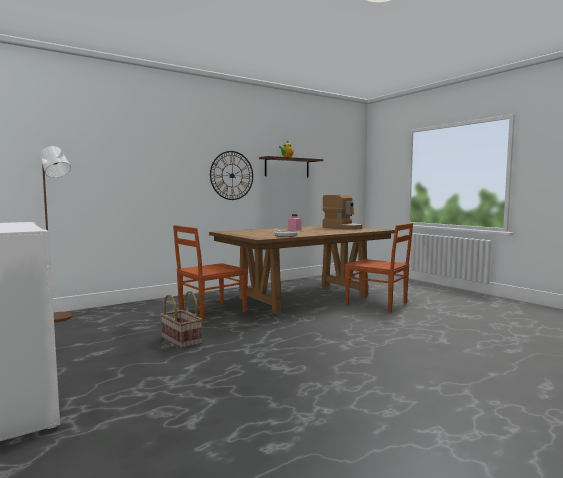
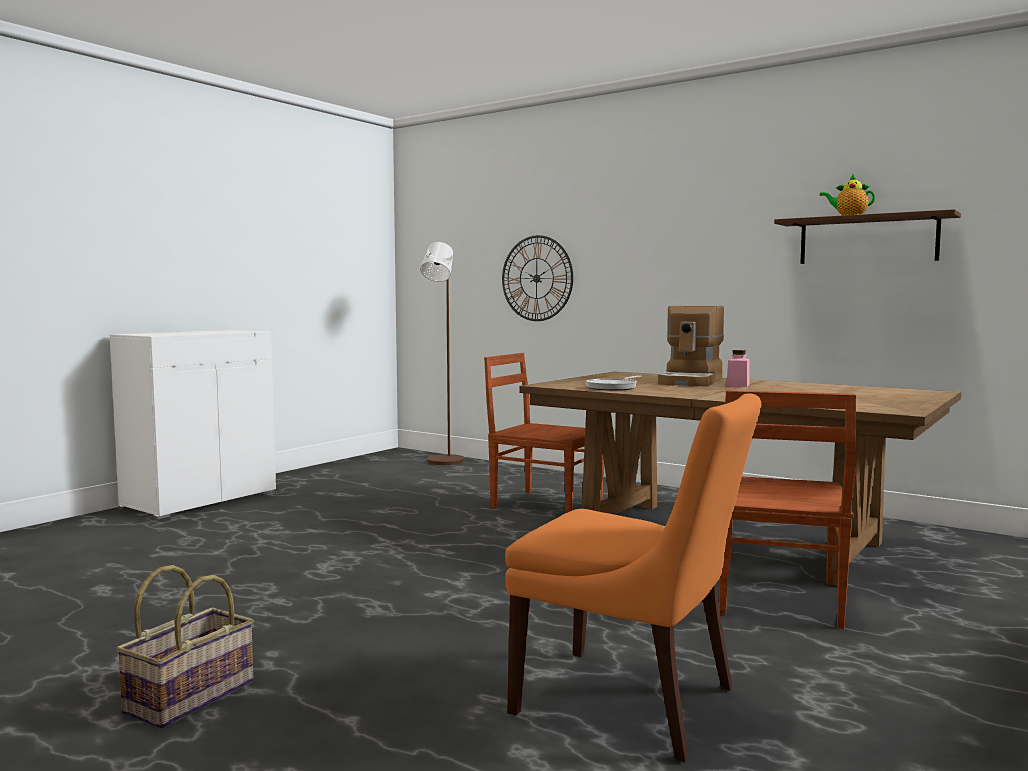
camera: 70 degrees right, 0 degrees up
(180, 341) = (401, 512): basket -> basket (189, 696)
(232, 175) = (721, 266): wall clock -> wall clock (536, 278)
(342, 228) = (868, 396): coffee machine -> coffee machine (692, 381)
(467, 333) = (632, 703): none -> orange chair

